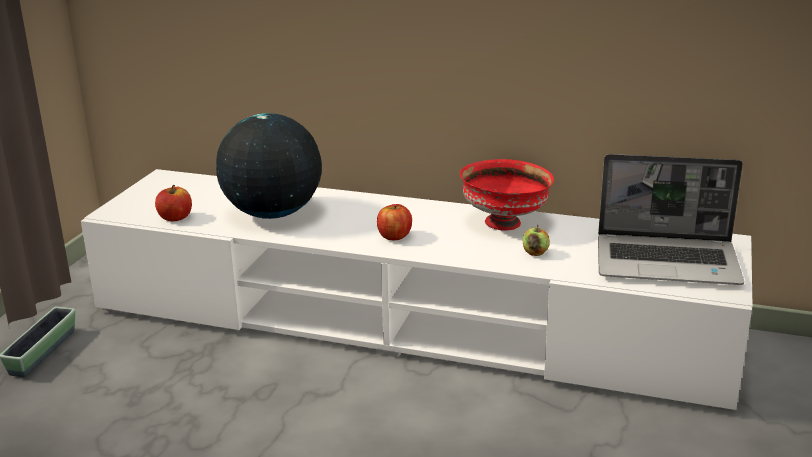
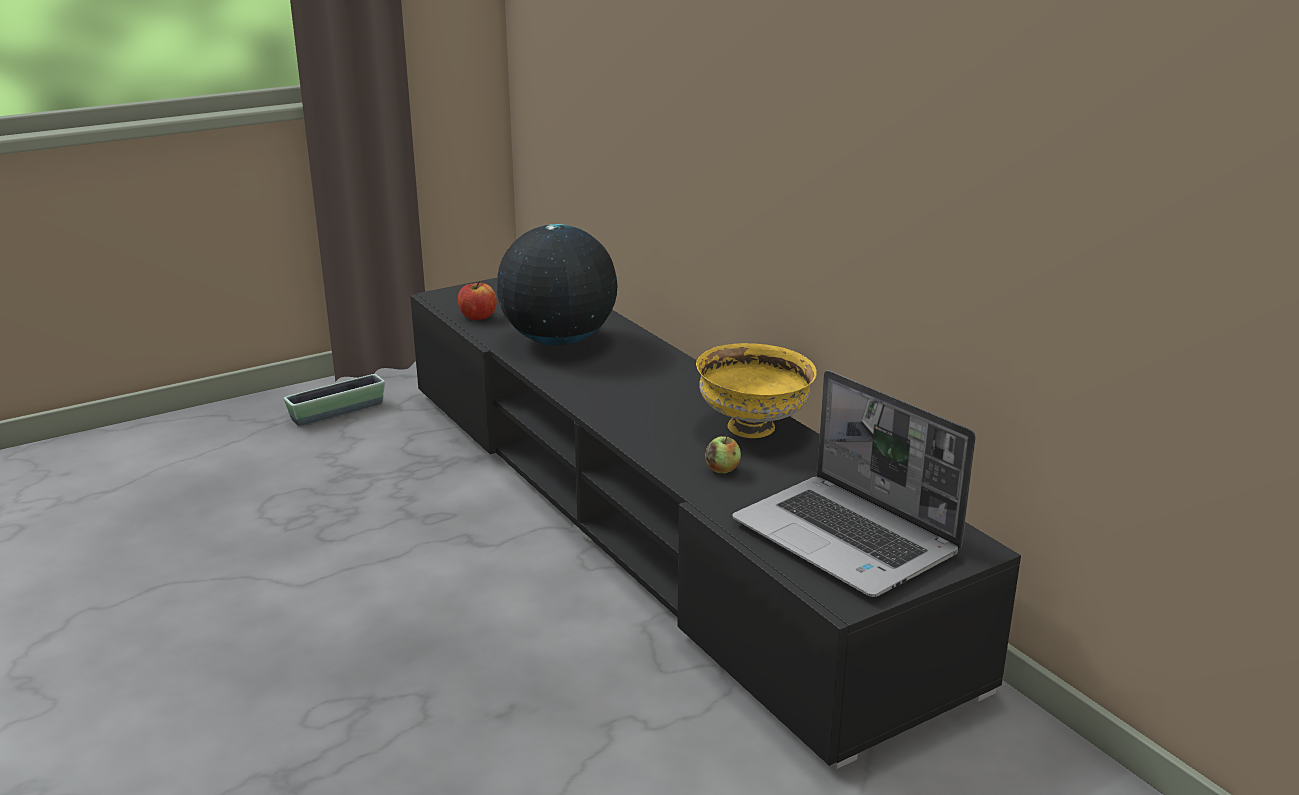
camera: 40 degrees right, 0 degrees up
(394, 236) = (621, 400): apple -> none
(409, 323) = (650, 514): white tv stand -> black tv stand
(504, 222) = (754, 428): red bowl -> yellow bowl

